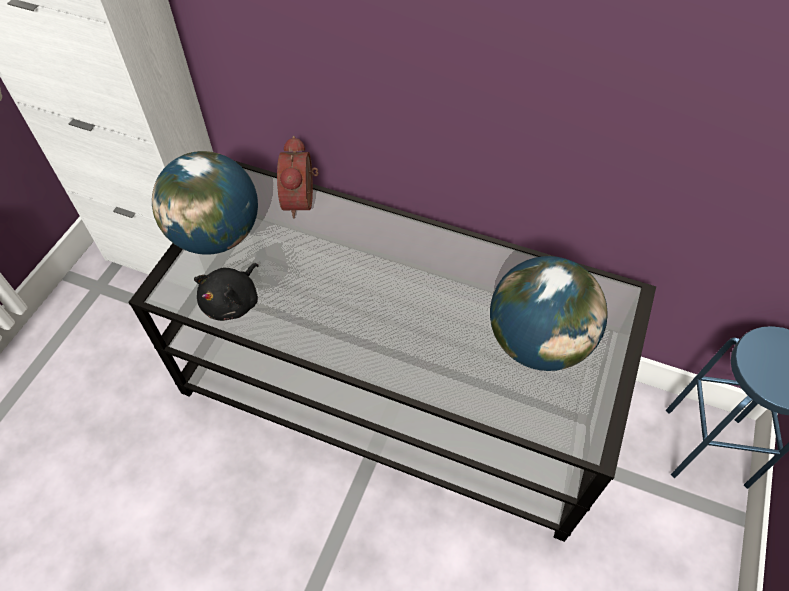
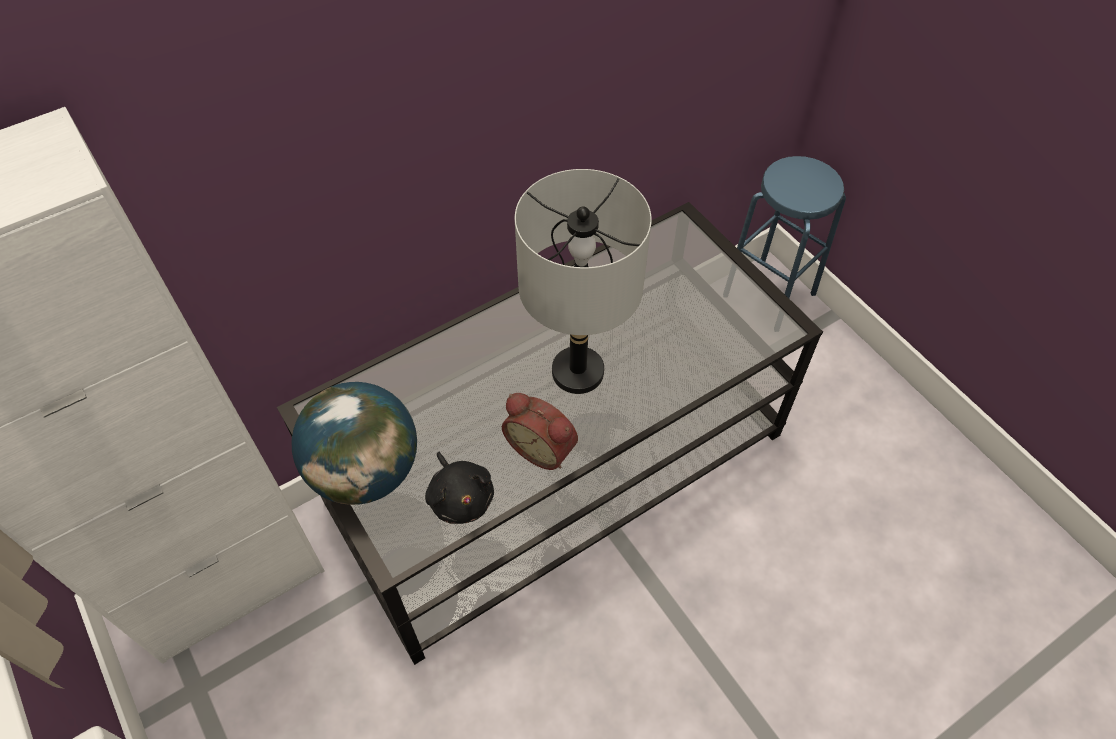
camera: 55 degrees left, 0 degrees up
(302, 201) = (389, 377): alarm clock -> alarm clock (542, 447)
(401, 309) = (577, 372): none -> grey table lamp
(536, 342) = (680, 303): globe -> none

